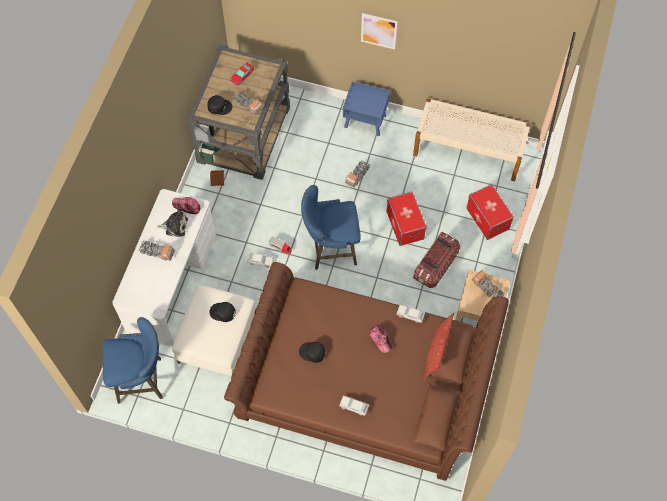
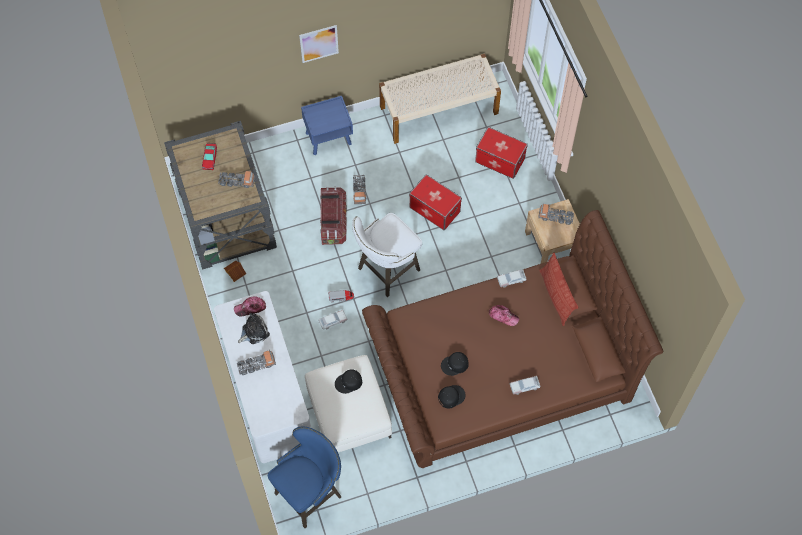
camera: 35 degrees left, 0 degrees up
(219, 106) = (211, 199): black cap -> black cap (451, 396)
(330, 249) = (386, 271): blue stool -> white stool
(436, 265) = (487, 228): storage box -> storage box (333, 221)

